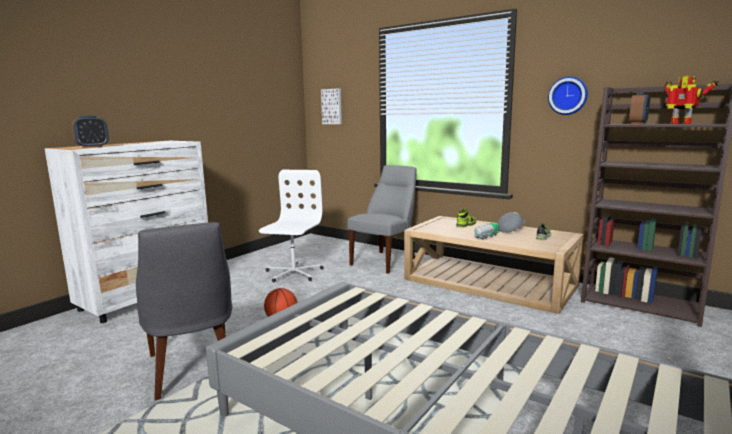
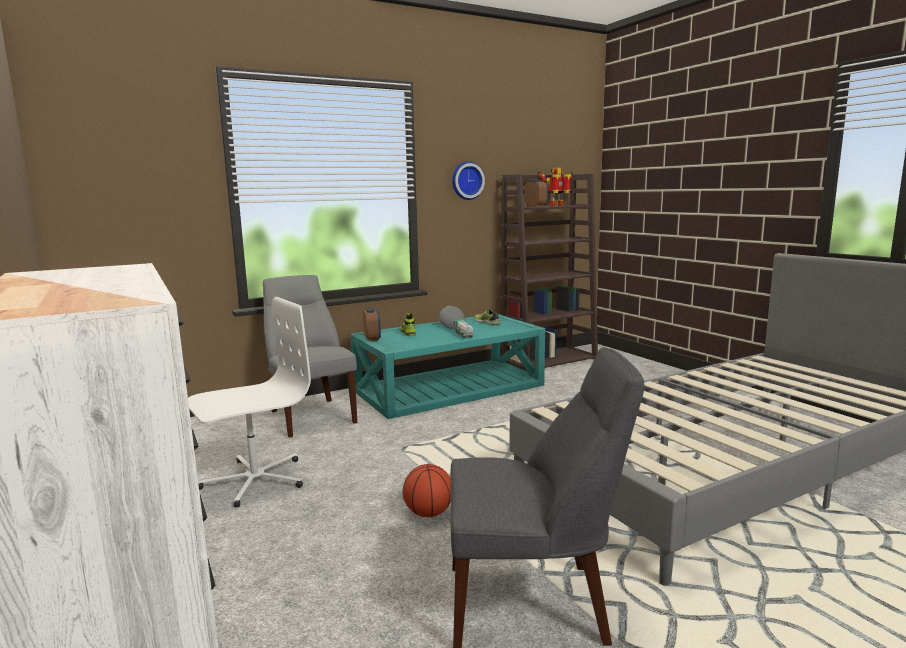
camera: 65 degrees left, 0 degrees up
(92, 147) = (86, 297): alarm clock -> alarm clock (372, 338)
(293, 273) = (254, 480): white office chair -> white office chair turned 105 degrees clockwise
(332, 106) = (116, 190): picture -> none
(488, 283) = (450, 389): beige coffee table -> turquoise coffee table

